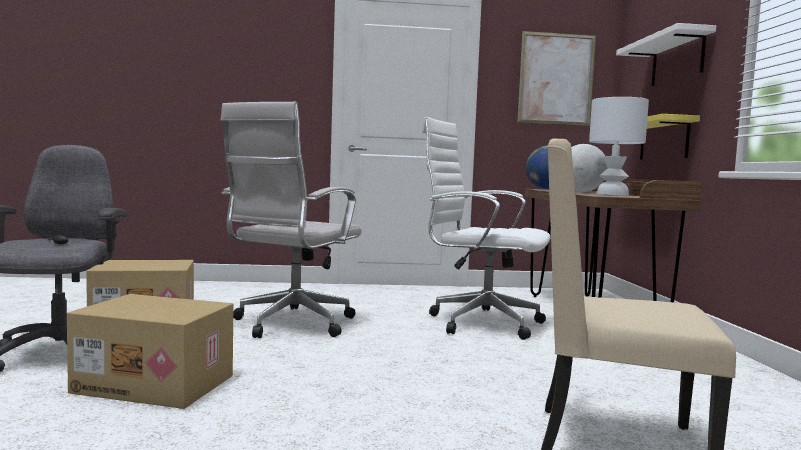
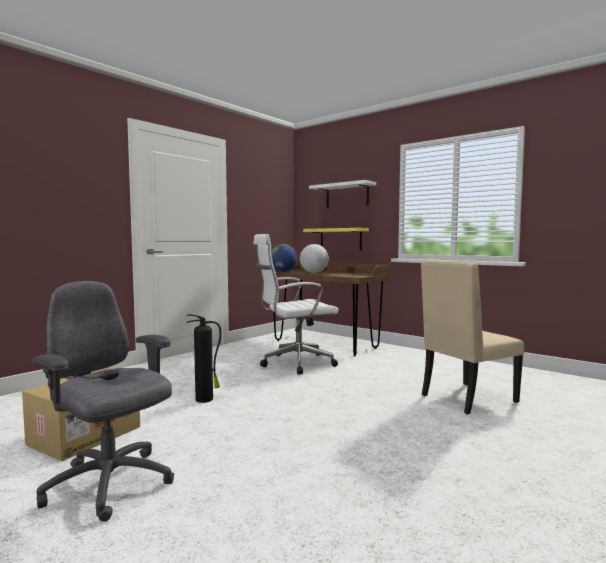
camera: 45 degrees left, 0 degrees up
(157, 383) = (247, 464): cardboard box -> none
(290, 325) = (205, 399): white office chair -> fire extinguisher
(556, 79) = (266, 199): picture -> none
(613, 194) = (342, 274): white table lamp -> none

